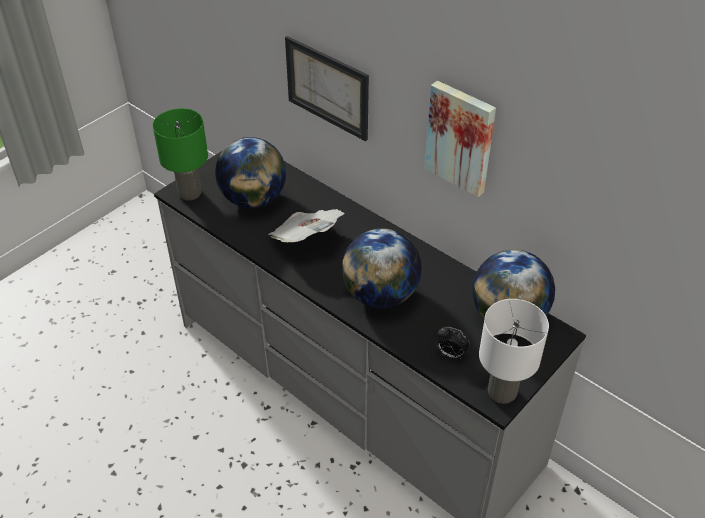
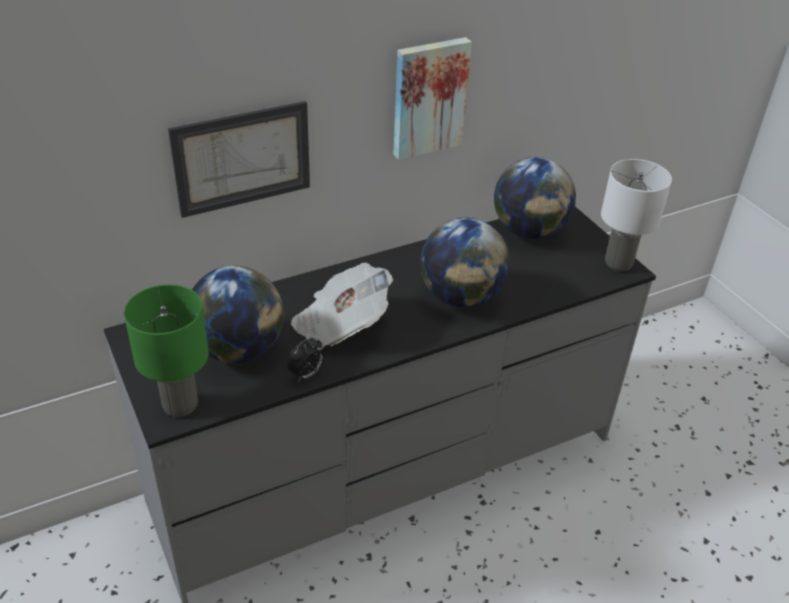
camera: 70 degrees left, 5 degrees down
(450, 354) = (561, 278): alarm clock -> alarm clock (306, 375)

